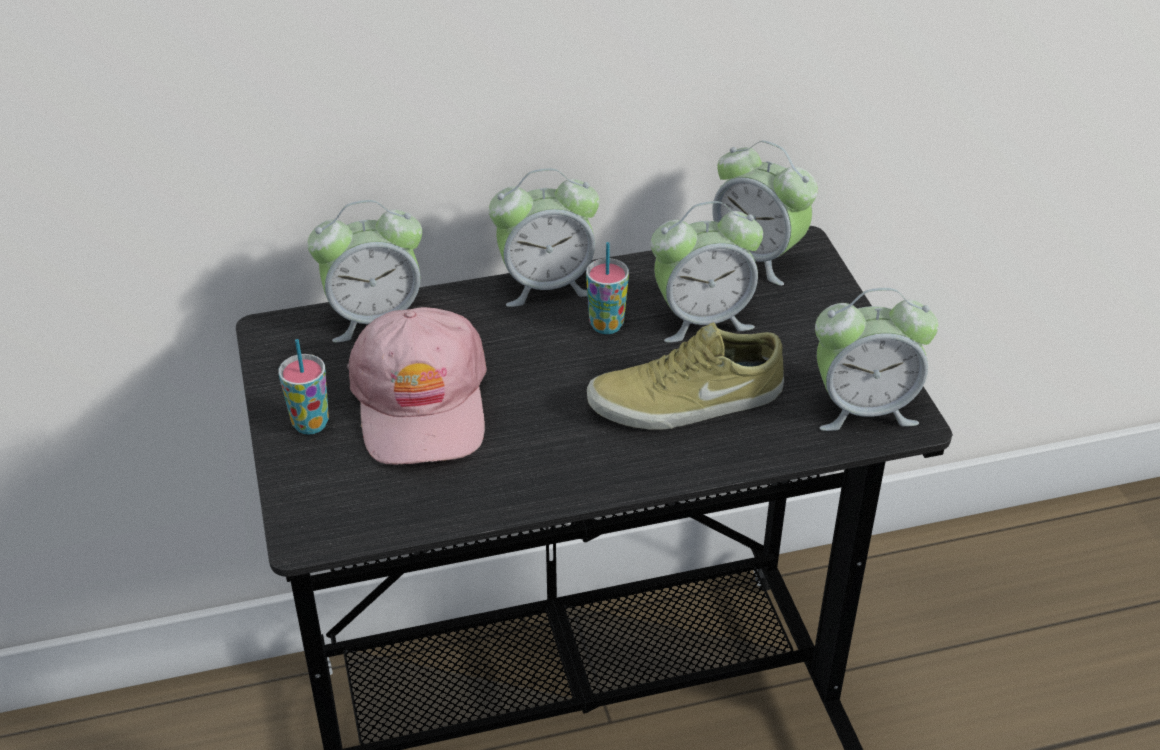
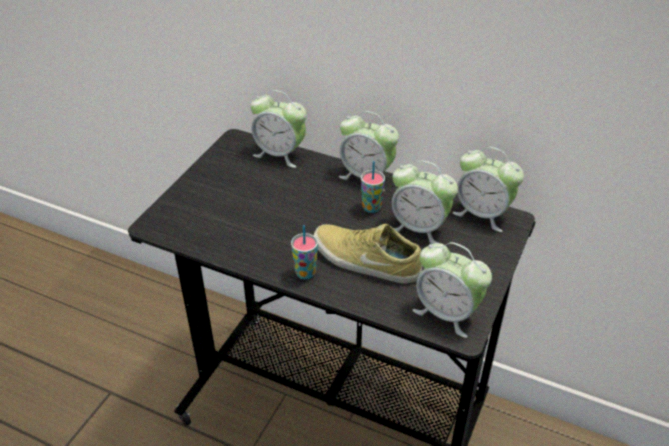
camera: 40 degrees right, 0 degrees up
(310, 424) = (205, 183): cup -> cup (305, 273)
(421, 402) = (255, 198): pink cap -> none
(757, 257) = (482, 214): alarm clock -> alarm clock turned 45 degrees counterclockwise

